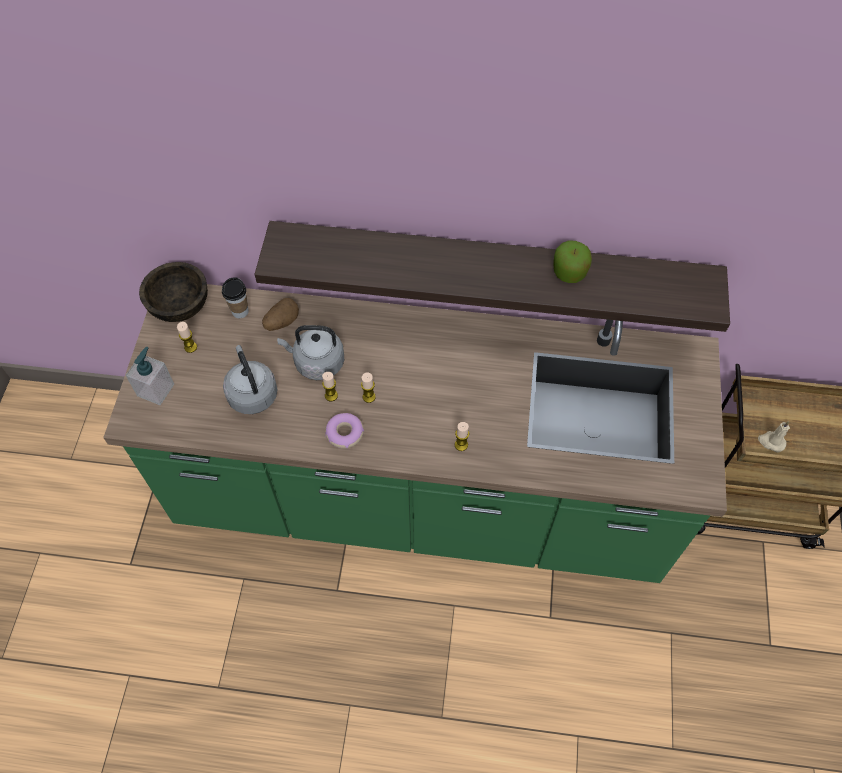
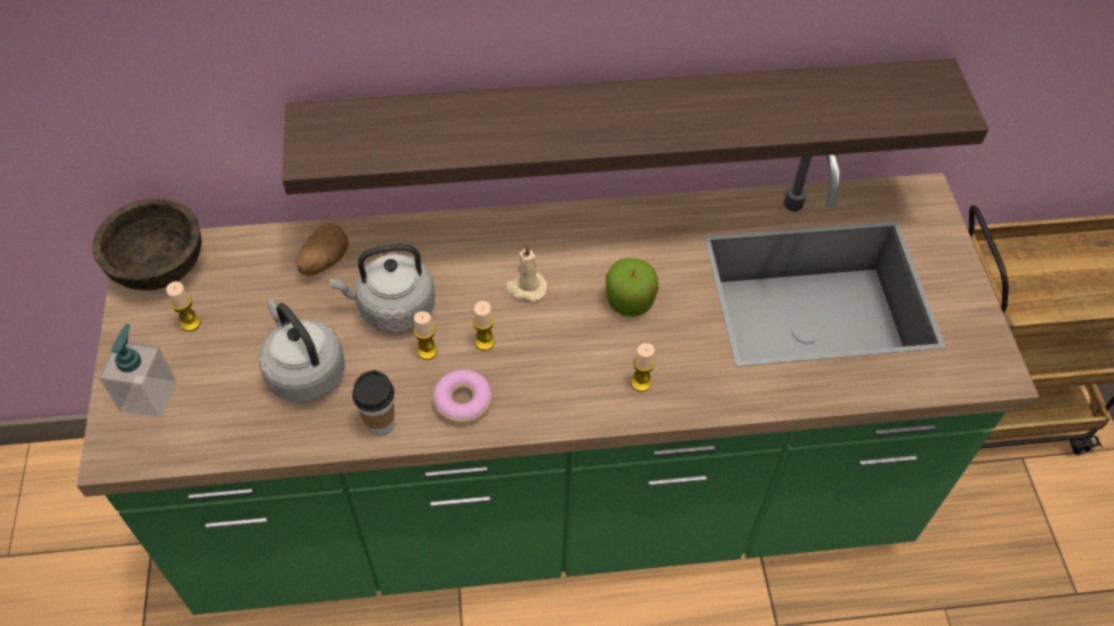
camera: 15 degrees left, 5 degrees down
(240, 311) = (256, 258): cup -> cup (380, 424)
(569, 272) = (747, 100): apple -> apple (629, 301)
(771, 442) = (1036, 305): beige candle -> beige candle (525, 288)

